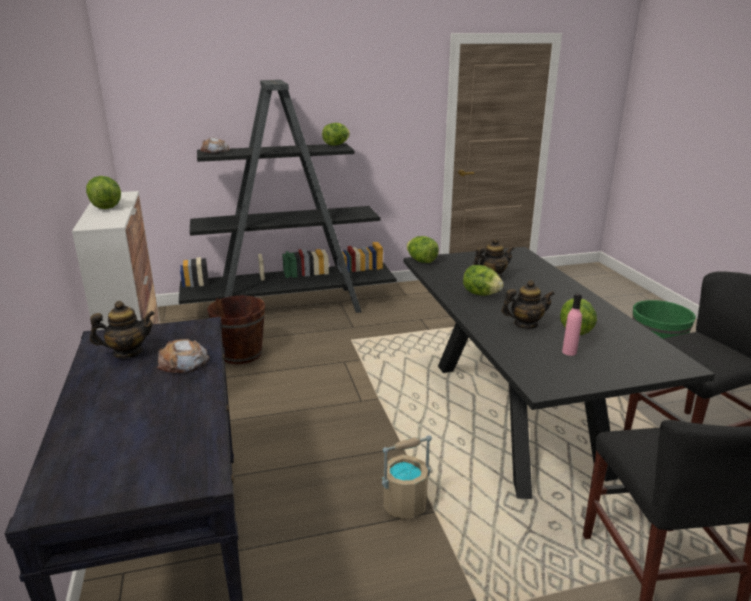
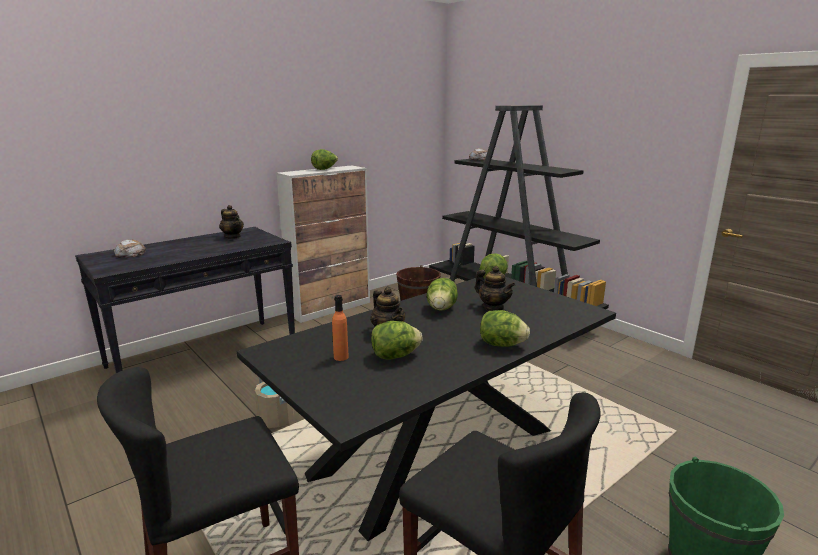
camera: 65 degrees right, 5 degrees down
(183, 362) = (225, 247): bread -> bread (130, 254)
(336, 145) = (568, 169): lettuce -> lettuce (501, 345)
(569, 352) = (341, 357): pink bottle -> orange bottle

